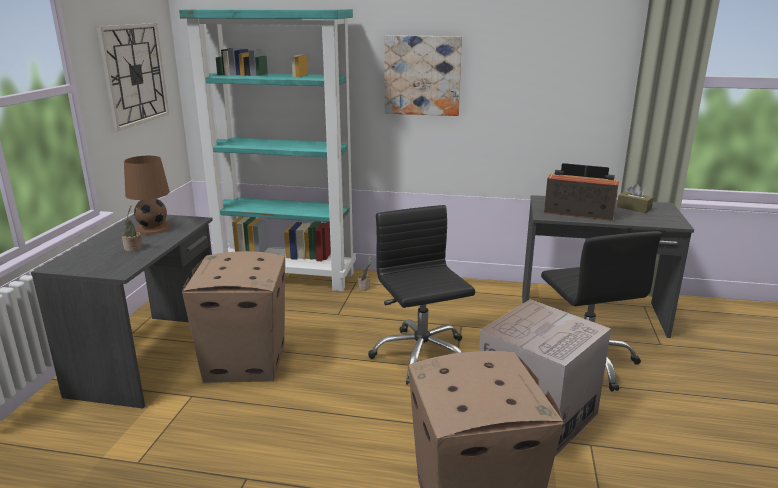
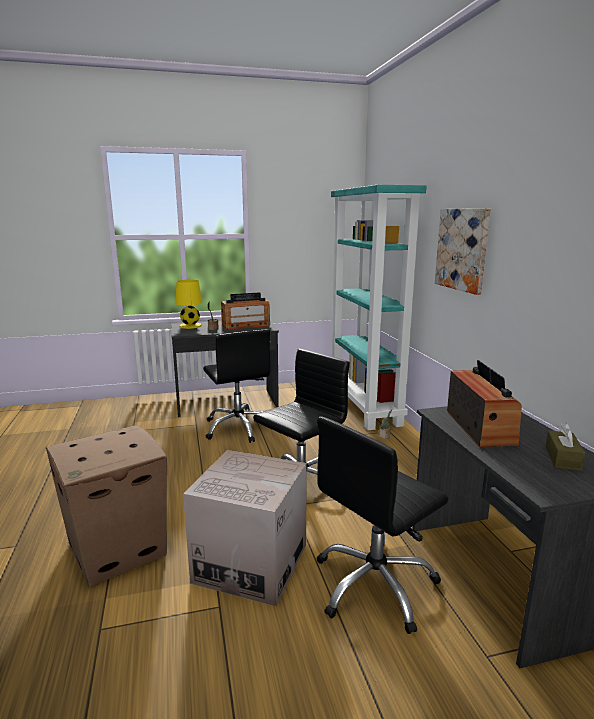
camera: 65 degrees right, 5 degrees down
(82, 260) = (190, 326): none -> yellow table lamp
(134, 74) = (308, 234): wall clock -> none
(152, 228) = (246, 325): brown table lamp -> radio
(245, 363) = (239, 427): cardboard box -> black office chair

